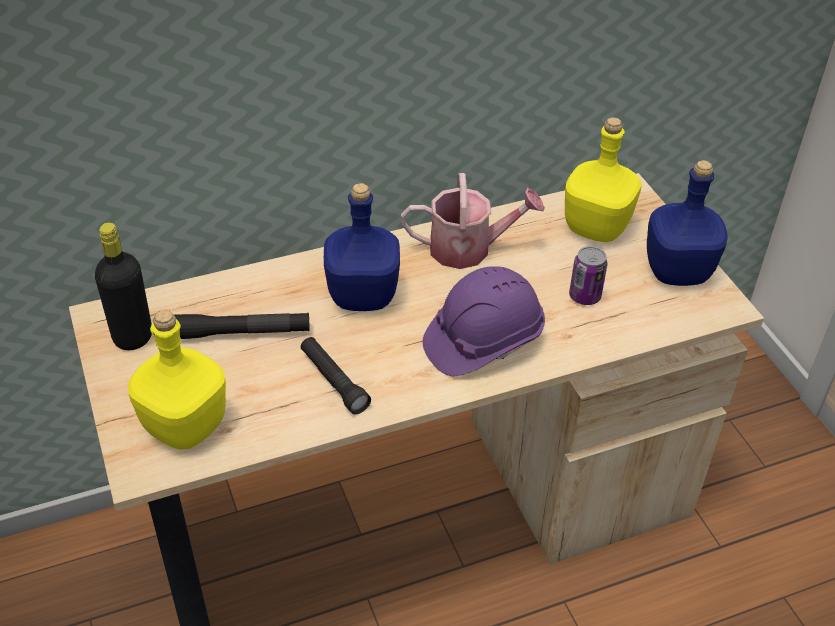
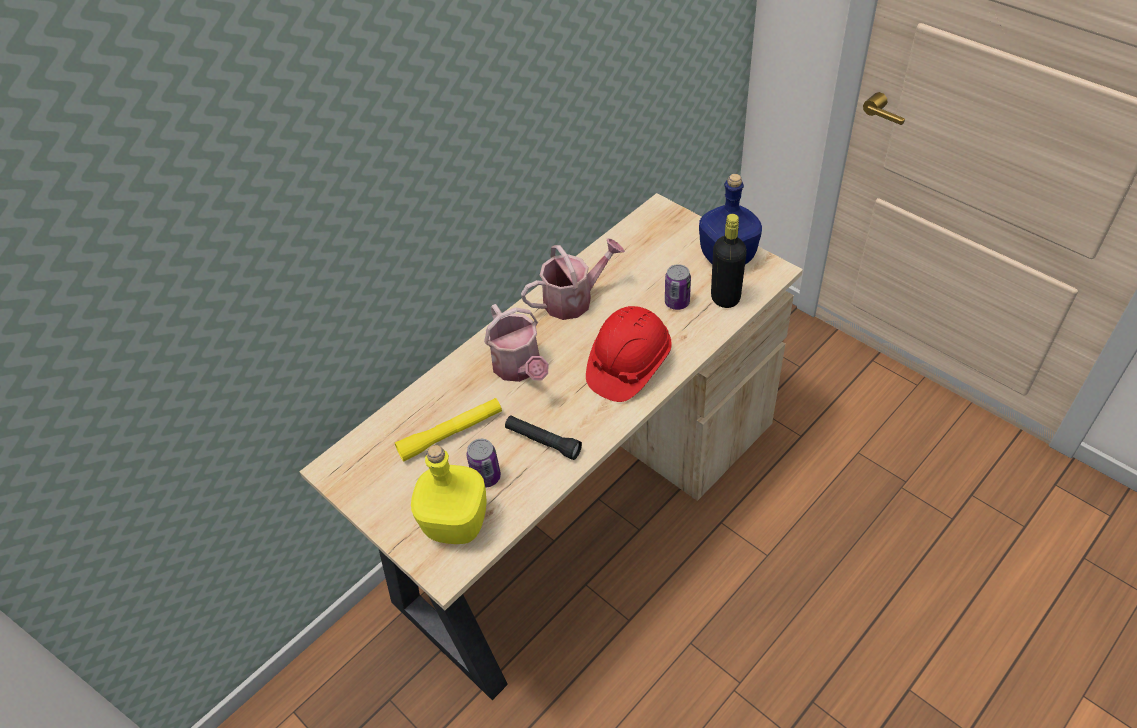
camera: 20 degrees left, 5 degrees up
(133, 337) = (368, 473): black bottle -> black bottle (725, 298)
(243, 333) = (451, 434): black flashlight -> yellow flashlight
(249, 392) = (486, 477): none -> can
(361, 296) = (520, 368): blue bottle -> watering can
(482, 341) = (628, 365): purple hard hat -> red hard hat
(596, 227) = (653, 246): yellow bottle -> none

